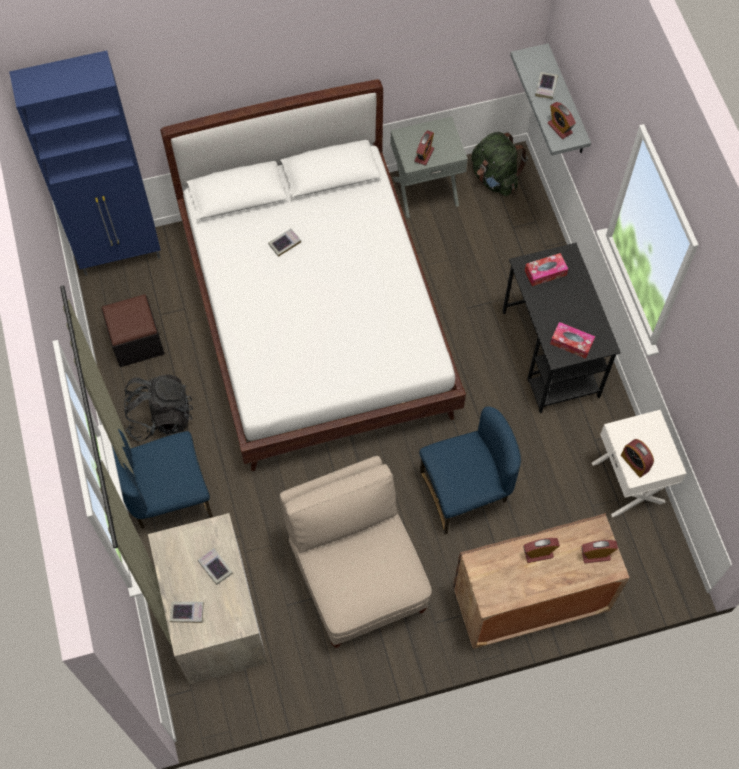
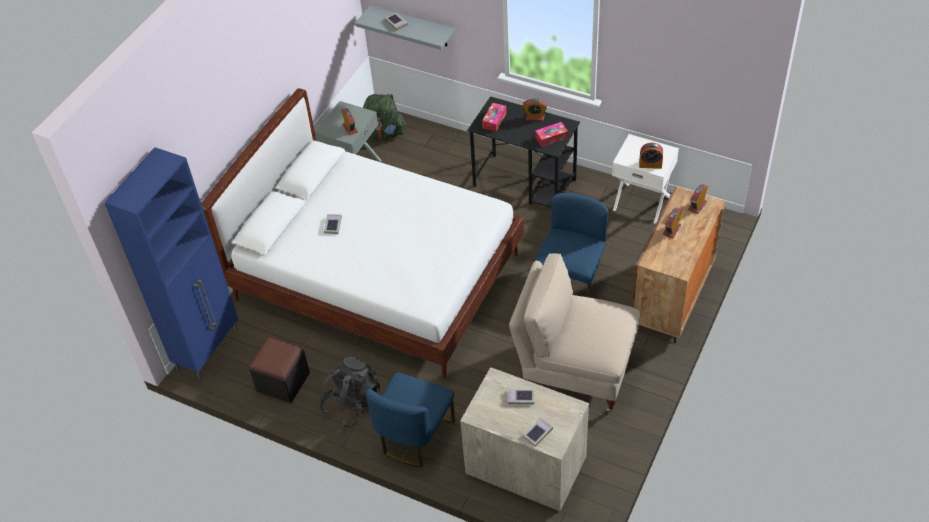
camera: 45 degrees left, 15 degrees down
(559, 128) = (429, 34): alarm clock -> alarm clock (535, 117)

